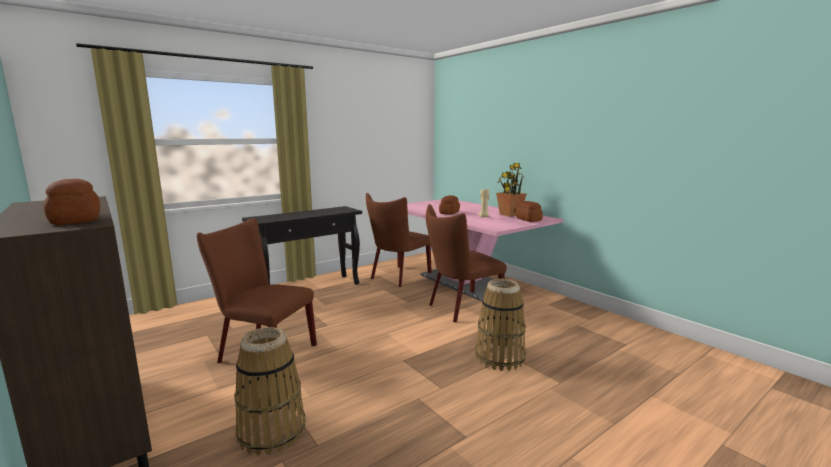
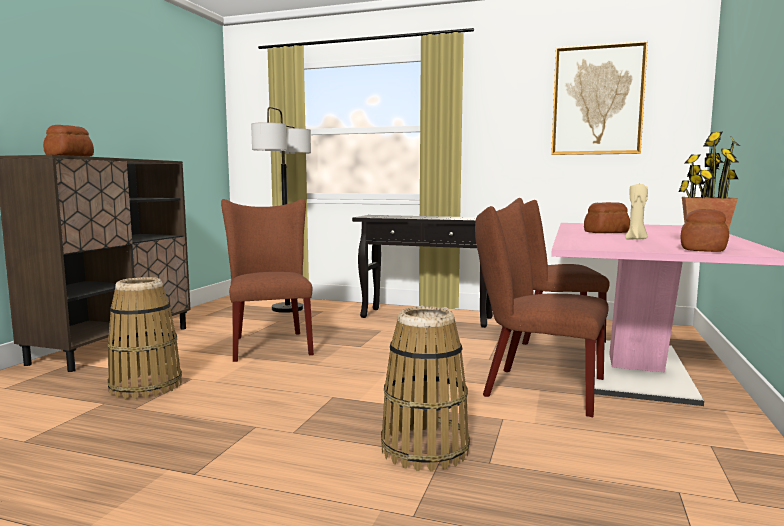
camera: 55 degrees right, 5 degrees down
(180, 321) = (287, 308): none -> floor lamp
(384, 125) = (597, 100): none -> picture

